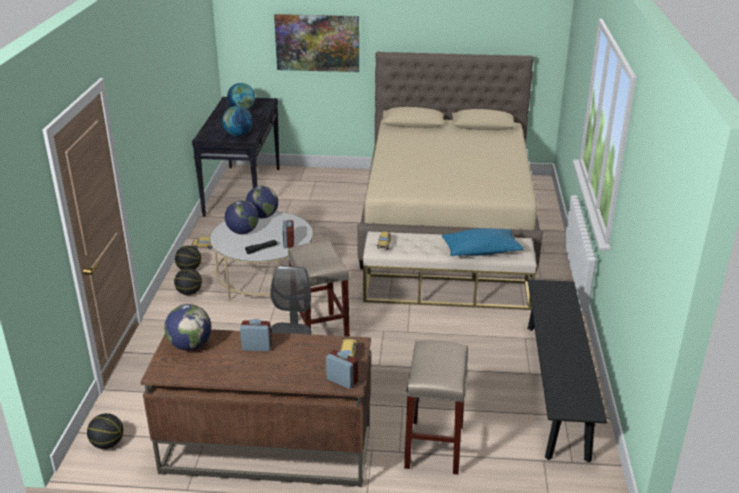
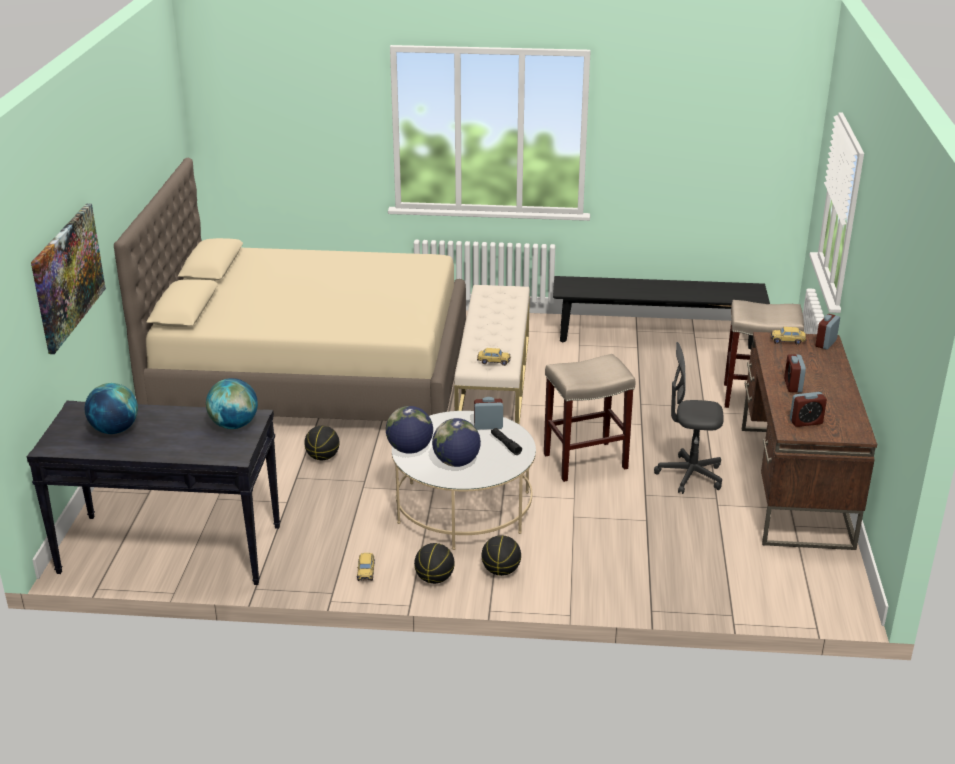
camera: 90 degrees left, 0 degrees up
(108, 443) = (825, 593): basketball -> basketball (322, 457)
(190, 345) = (806, 422): globe -> alarm clock
(481, 251) = (507, 310): blue pillow -> none

